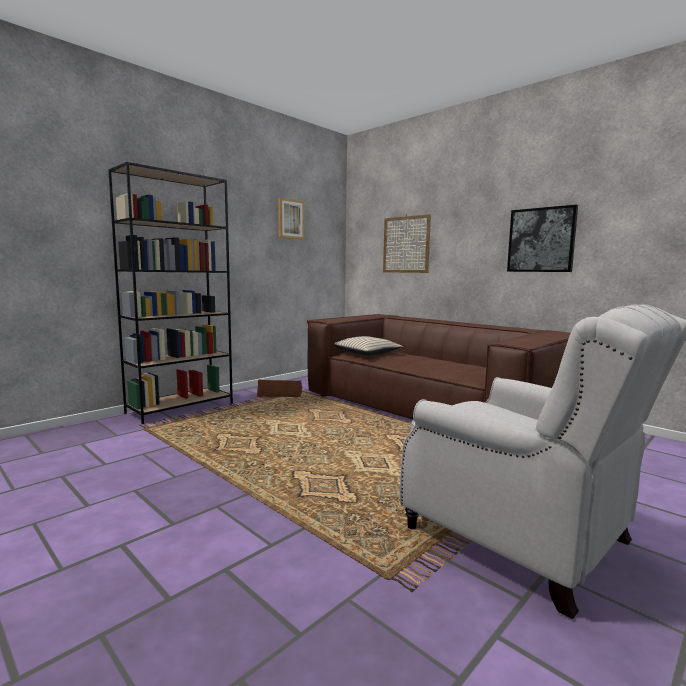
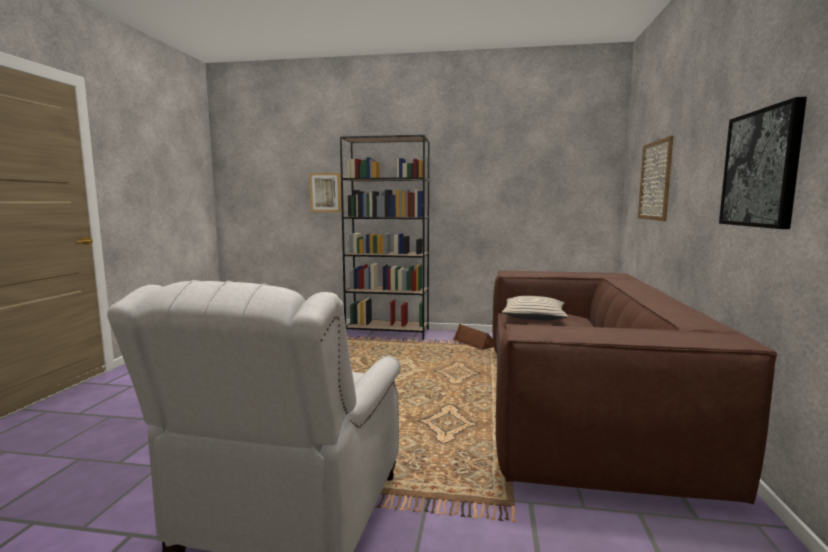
camera: 55 degrees right, 0 degrees up
(290, 219) = (531, 159): picture -> picture (325, 192)

